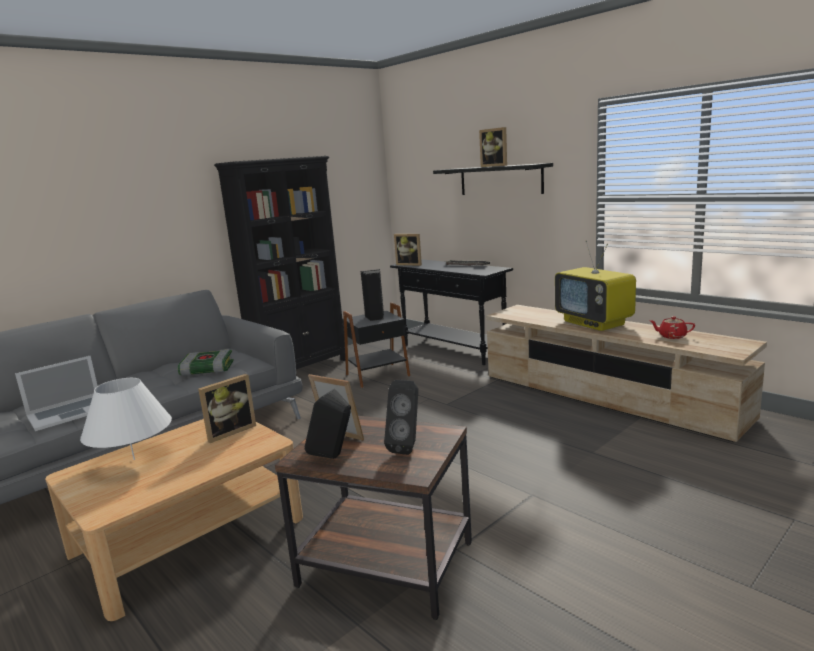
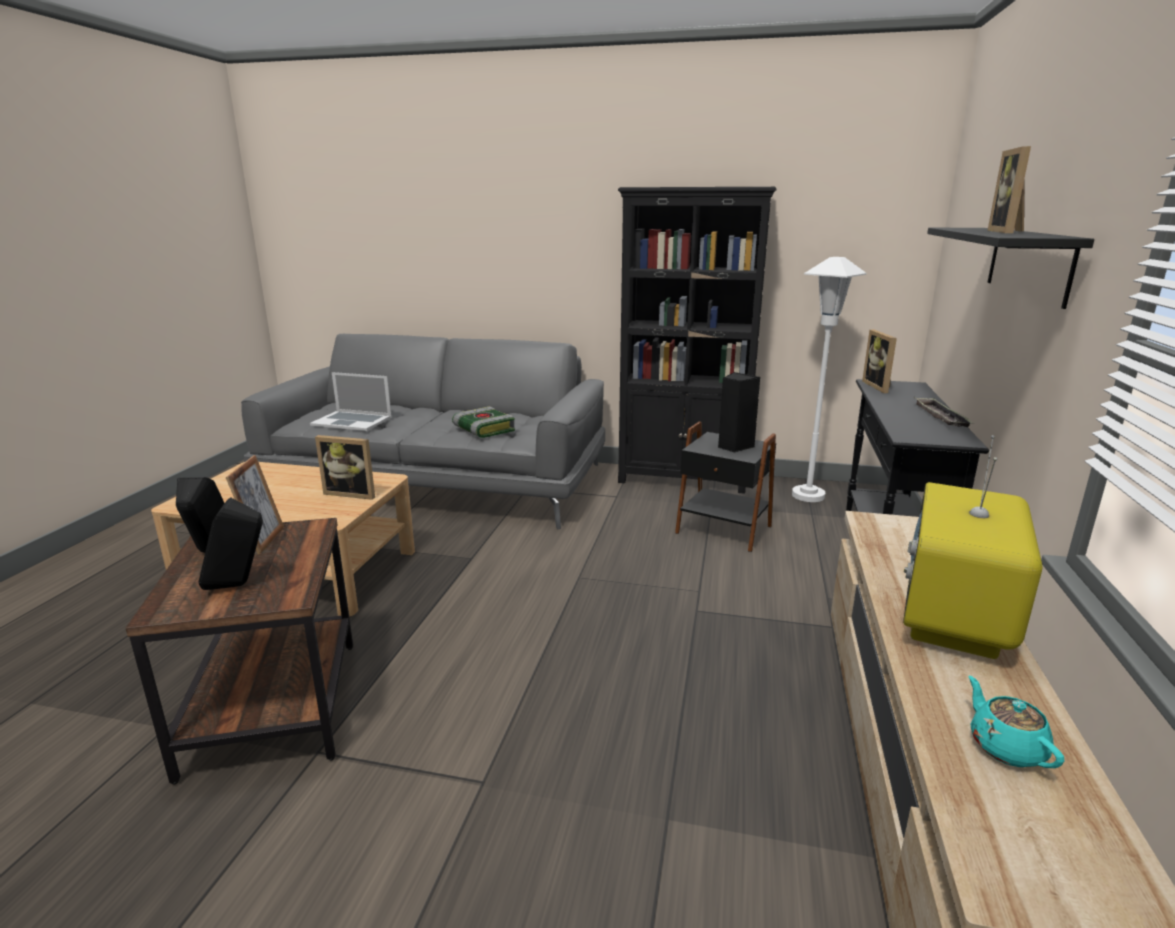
camera: 55 degrees right, 5 degrees up
(134, 459) = (281, 478): white table lamp -> none
(375, 347) = (808, 495): none -> white floor lamp
(671, 336) = (1005, 747): red teapot -> turquoise teapot

